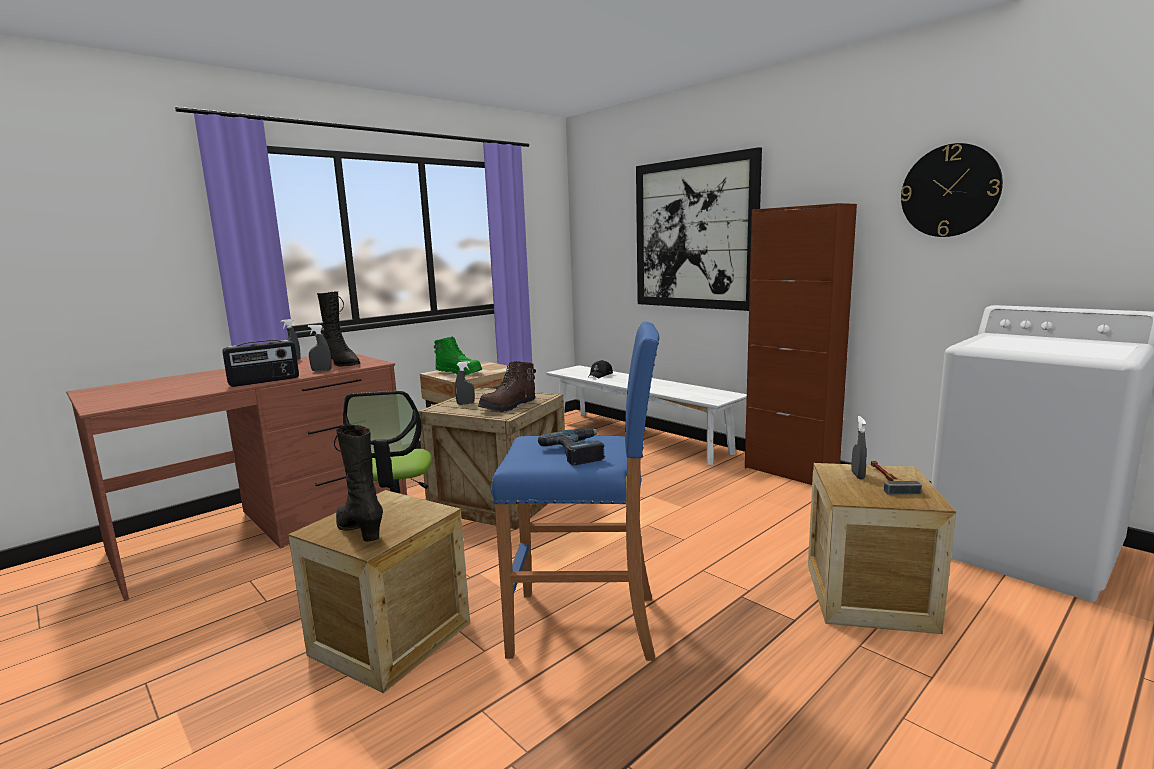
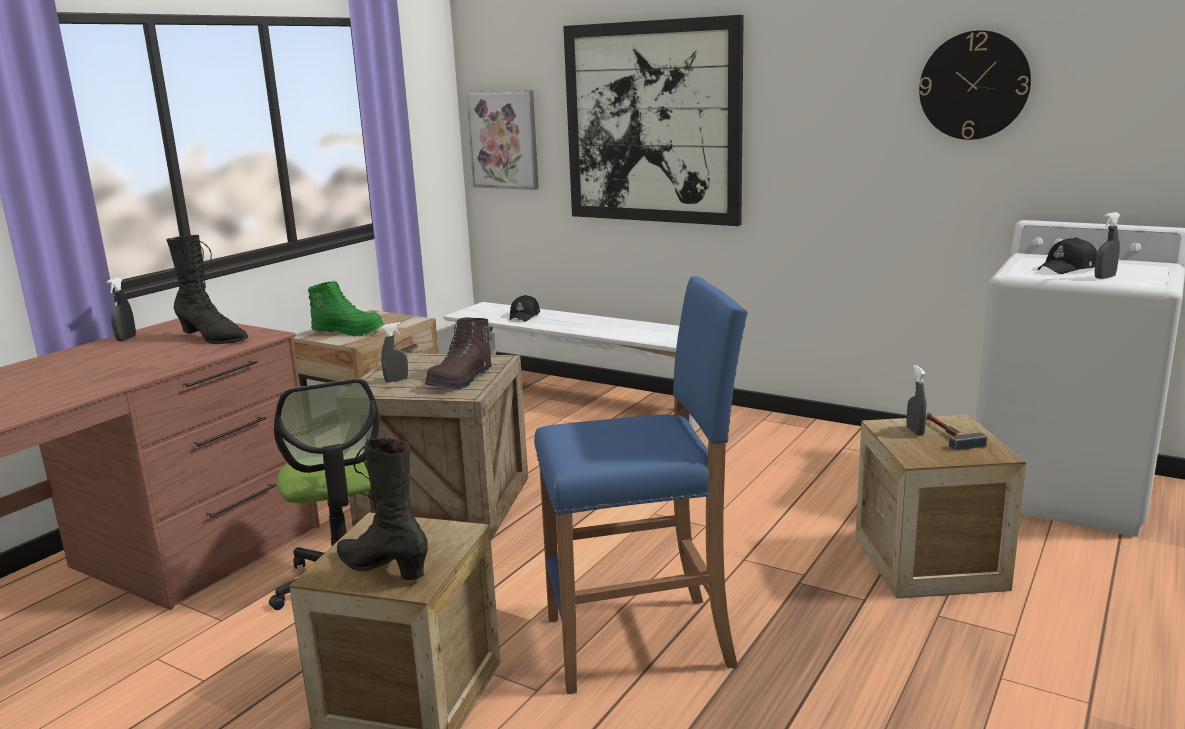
camera: 15 degrees left, 5 degrees up
(264, 381) = (131, 378): radio -> none
(321, 370) = (198, 353): grey spray bottle -> grey spray bottle (1104, 277)
(579, 451) = (638, 440): power drill -> none
(596, 250) = (504, 140): none -> picture
(790, 472) = (794, 427): brown cabinet -> none
(1028, 343) = (1068, 268): none -> black cap

